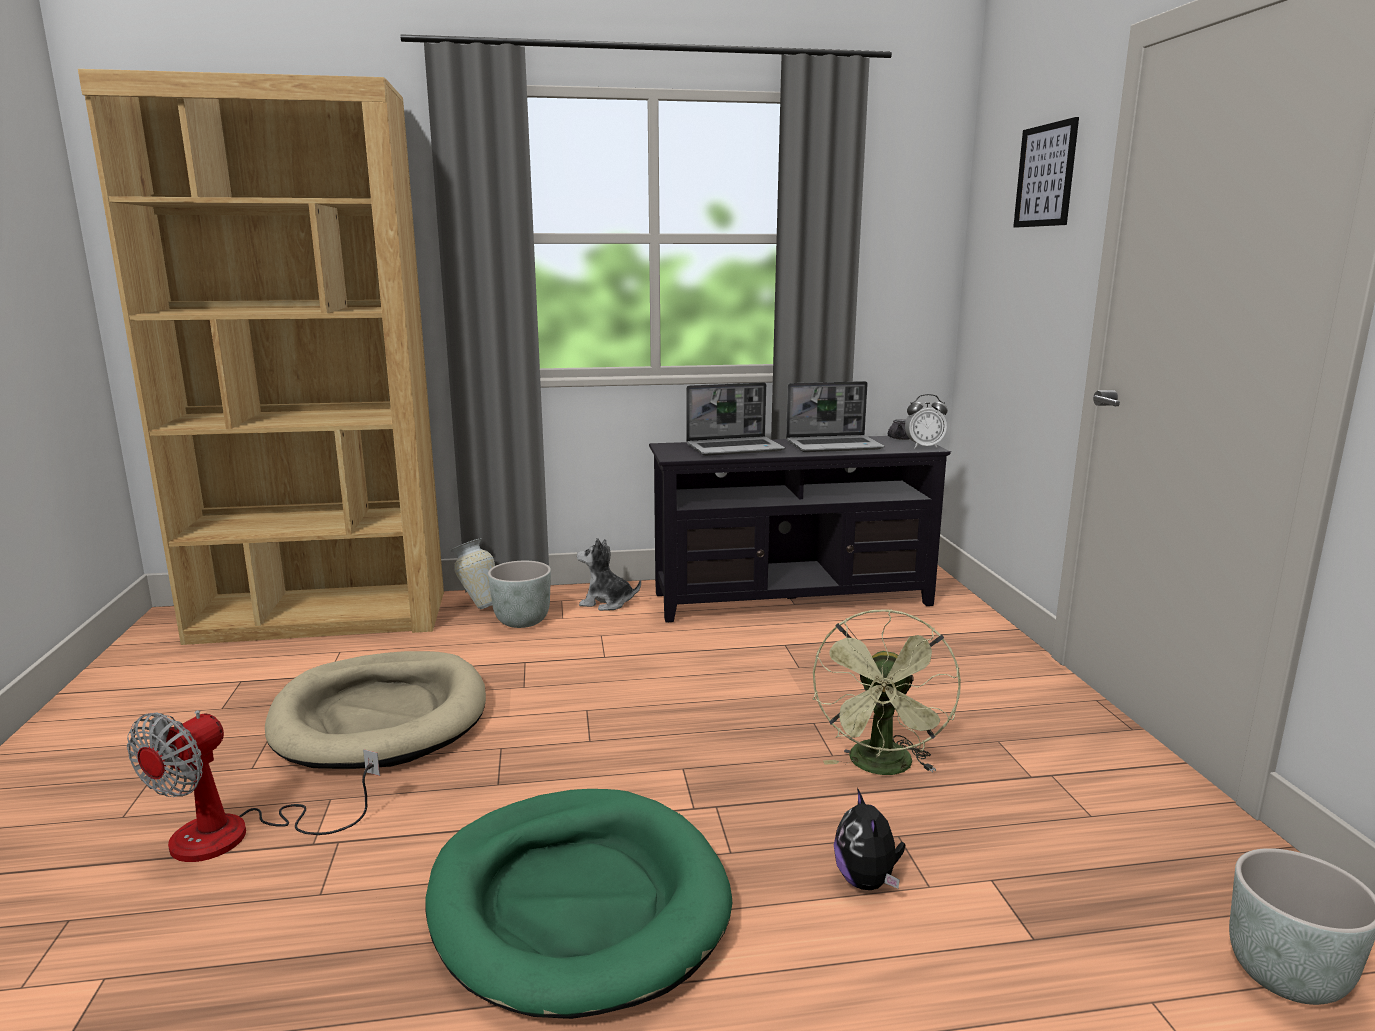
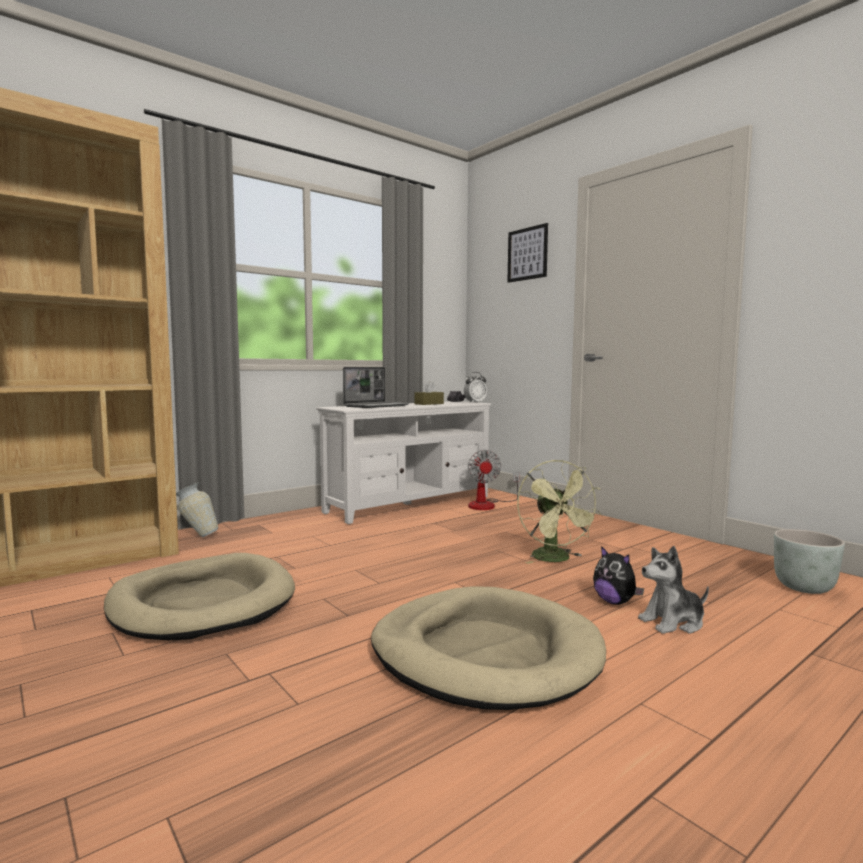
camera: 30 degrees left, 10 degrees down
(238, 835) = (171, 694): fan -> fan (488, 505)
(522, 621) = (245, 538): grey planter -> none
(578, 903) = (485, 653): green dog bed -> beige dog bed
(606, 603) = (294, 521): plush toy -> plush toy (673, 622)
(792, 600) = (409, 505): black tv stand -> white tv stand
(835, 446) = (429, 404): laptop -> brown tissue box

